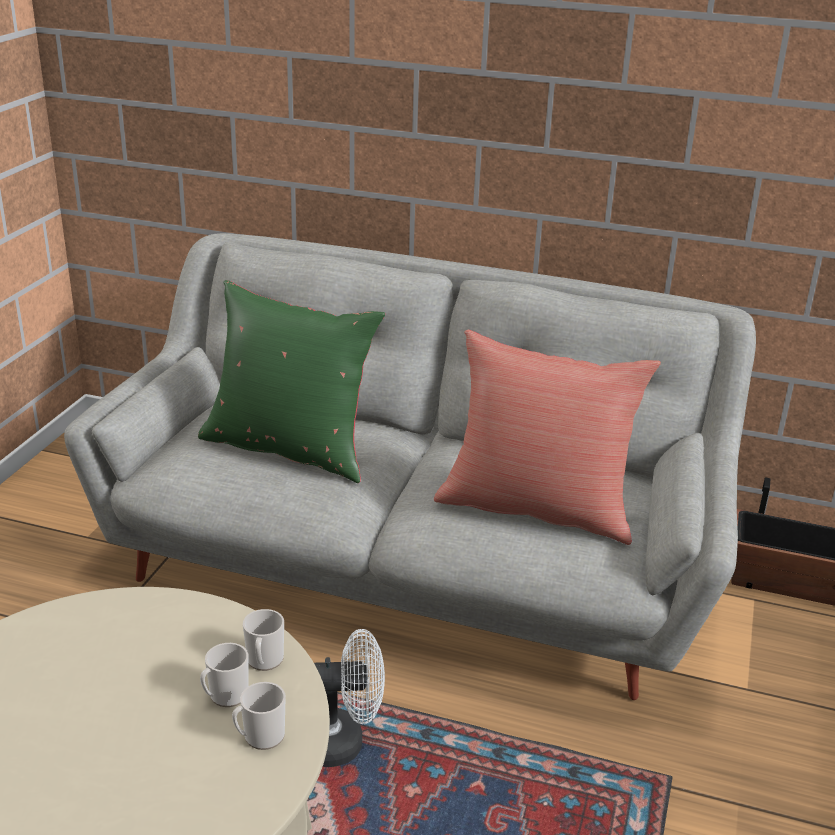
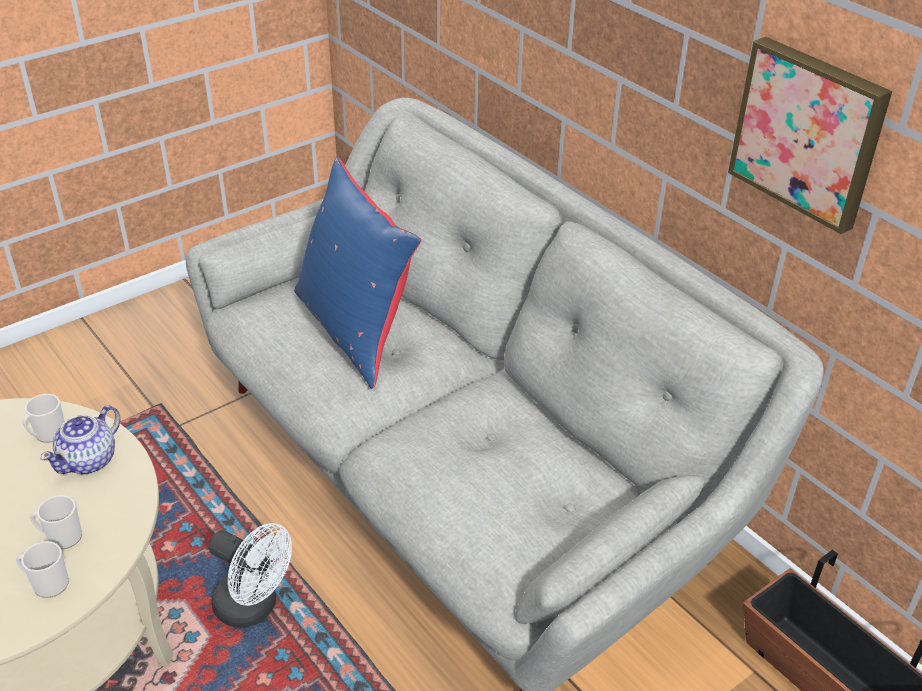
camera: 35 degrees right, 10 degrees up
(173, 626) = (89, 460): none -> teapot
(264, 661) = (114, 522): mug -> mug (47, 434)
(290, 448) = (355, 330): green pillow -> blue pillow
(536, 508) = (495, 482): red pillow -> none
(692, 128) = (809, 132): none -> picture

